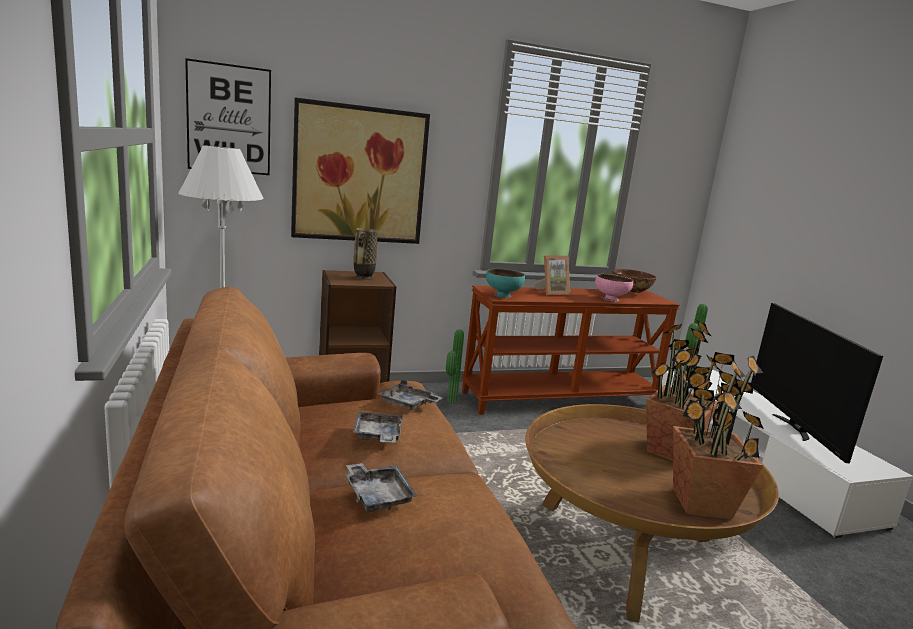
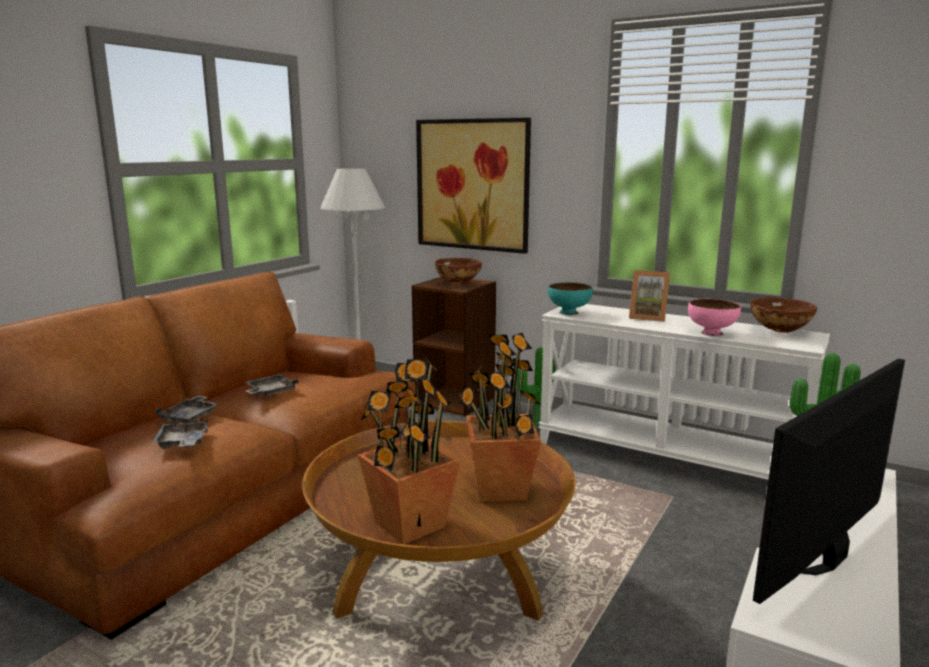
camera: 50 degrees right, 0 degrees up
(229, 119) = (377, 145): picture -> none
(363, 278) = (458, 284): vase -> brown bowl
(408, 404) = (338, 382): grey tray -> grey tray (182, 443)
(560, 398) = (668, 458): brown console table -> white console table

